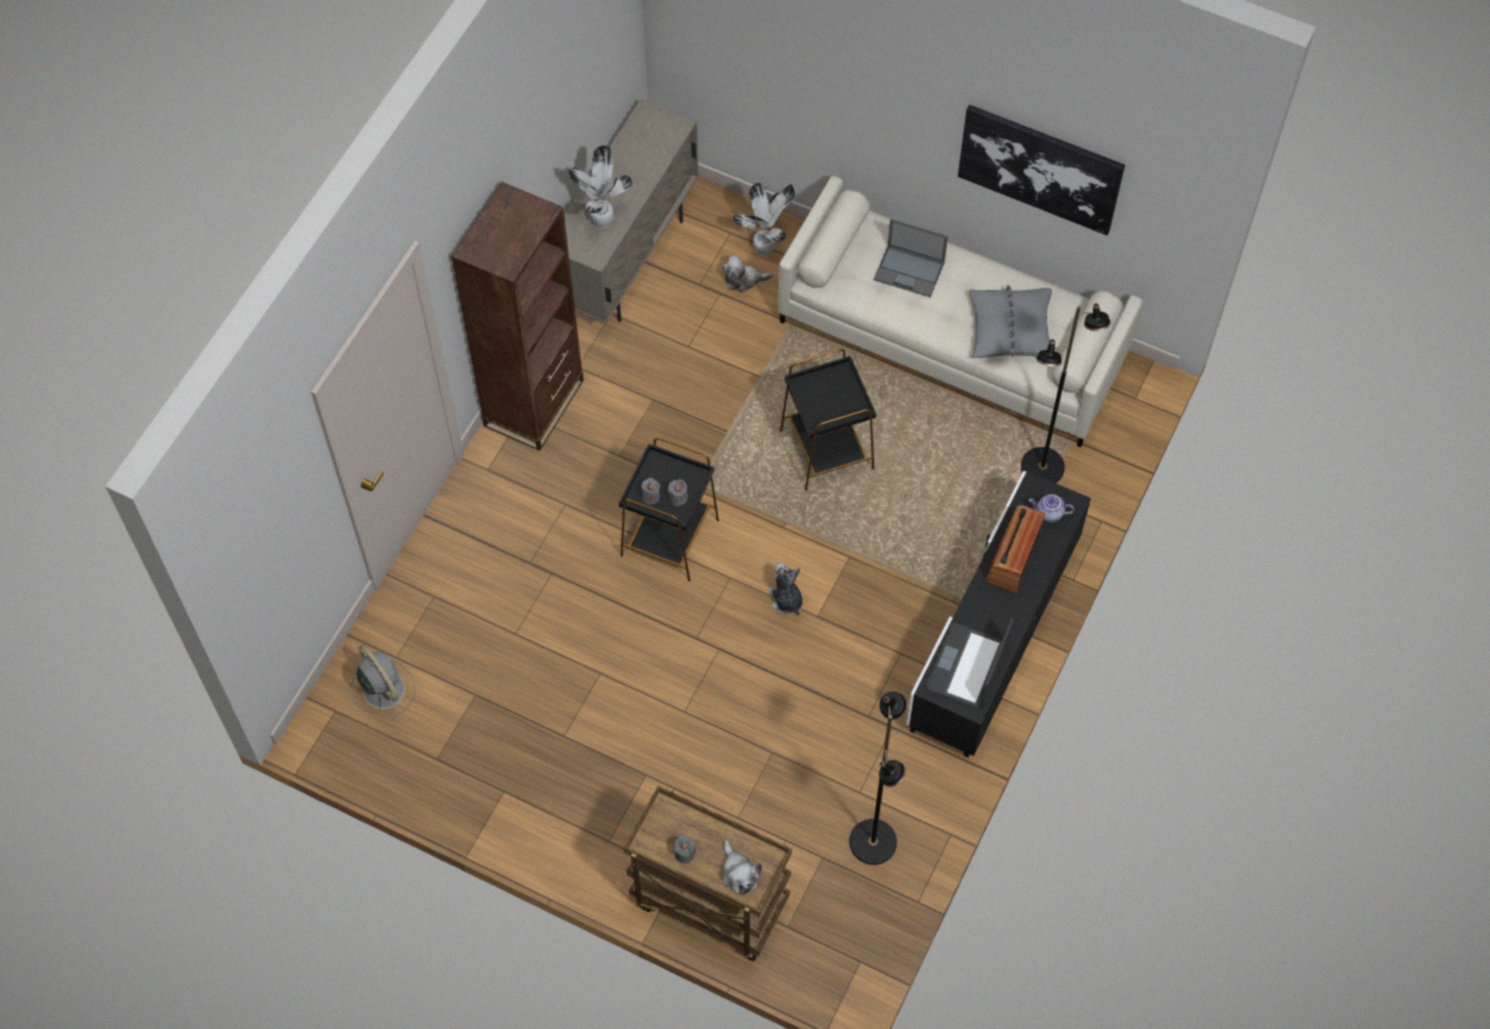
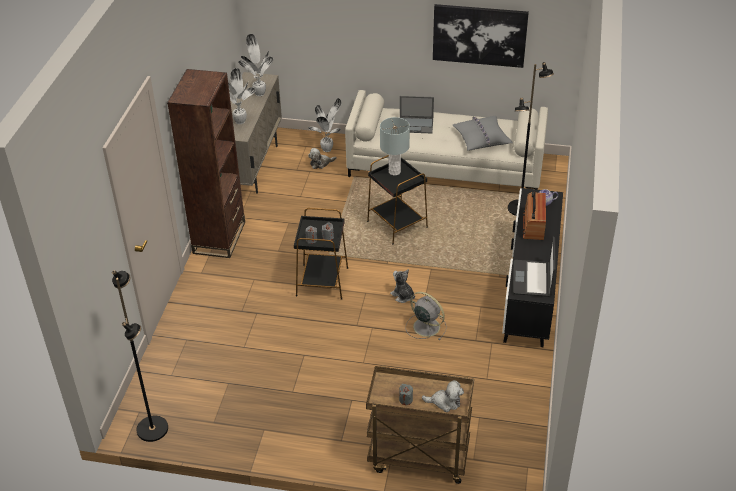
camera: 15 degrees left, 20 degrees down
(382, 688) = (167, 393): grey fan -> grey fan (425, 326)
(652, 159) = (259, 93): none -> potted plant
(739, 873) = (445, 402): plush toy -> plush toy turned 45 degrees counterclockwise
(829, 383) = (394, 172): none -> grey table lamp
(874, 842) = (507, 402): black floor lamp -> black floor lamp (153, 429)

